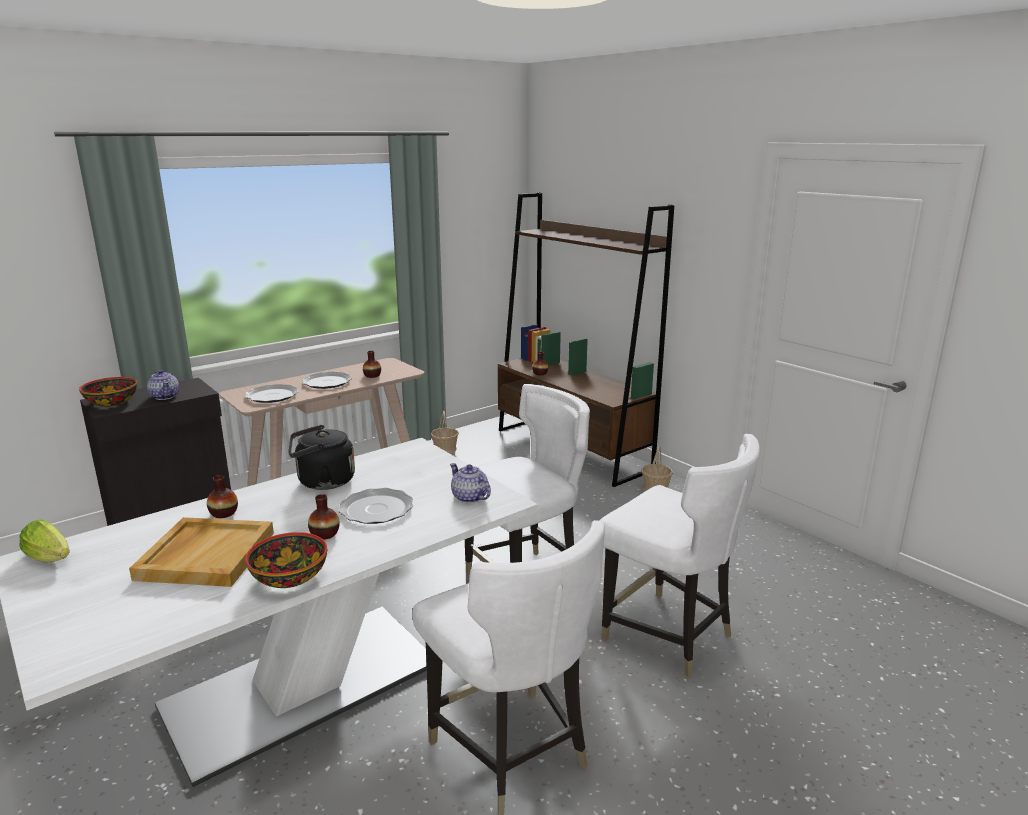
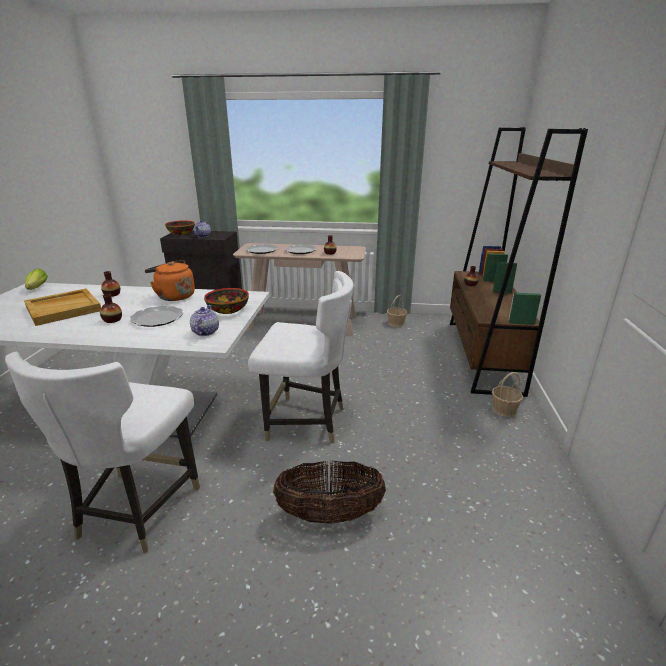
camera: 45 degrees right, 5 degrees up
(288, 577) = (55, 332): bowl -> bowl (227, 310)
(322, 482) = (174, 296): black kettle -> orange kettle
(667, 635) = (329, 514): white chair -> basket

